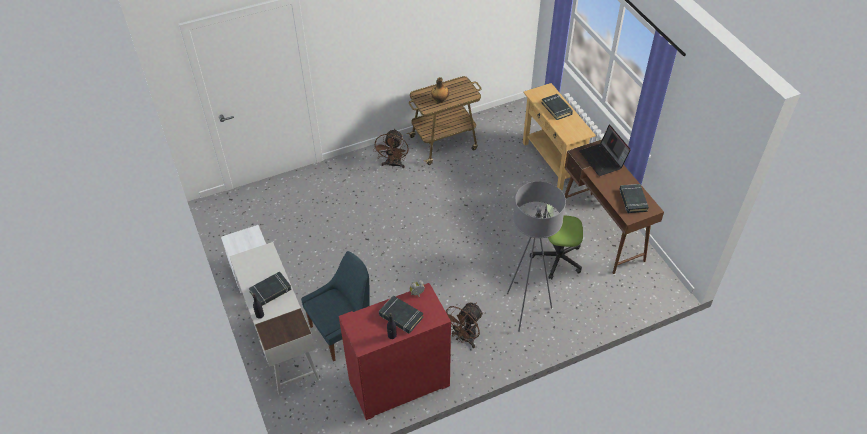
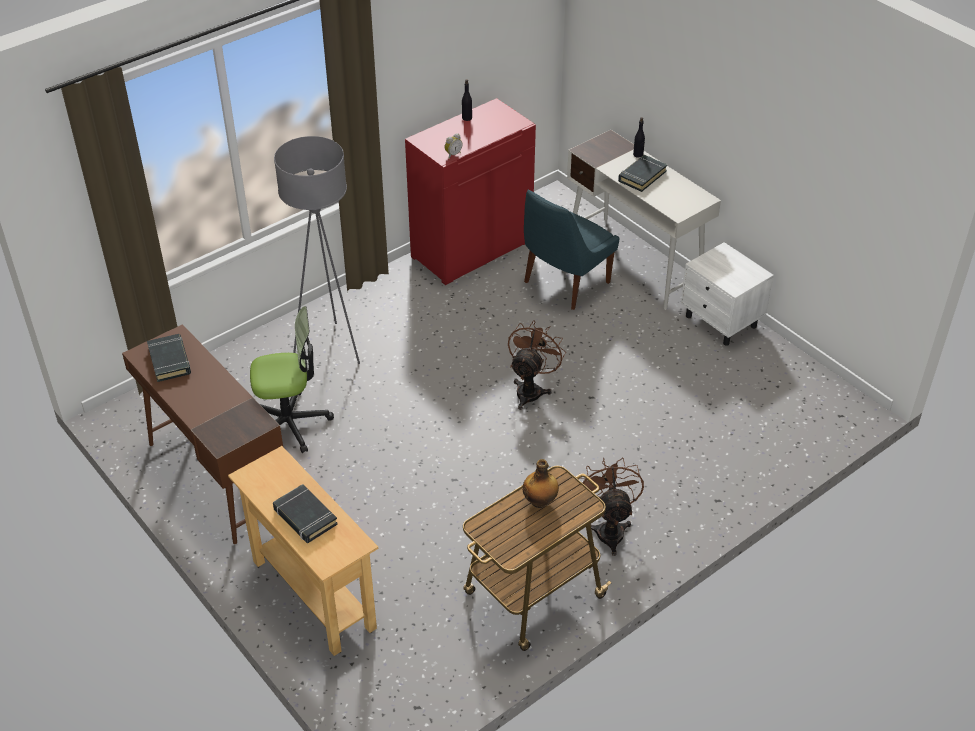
camera: 165 degrees right, 5 degrees down
(401, 316) = (464, 133): black book -> none
(464, 338) = (406, 303): brown fan -> brown fan (531, 389)
(603, 160) = (215, 419): laptop -> none

